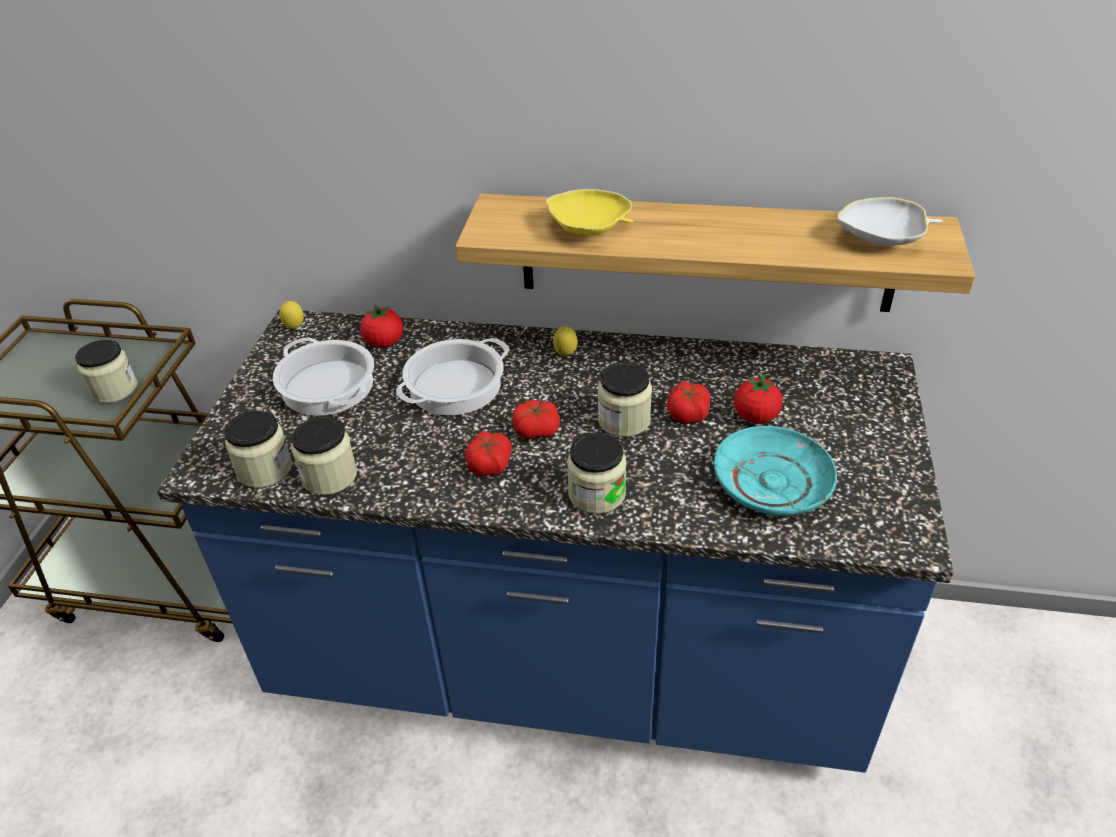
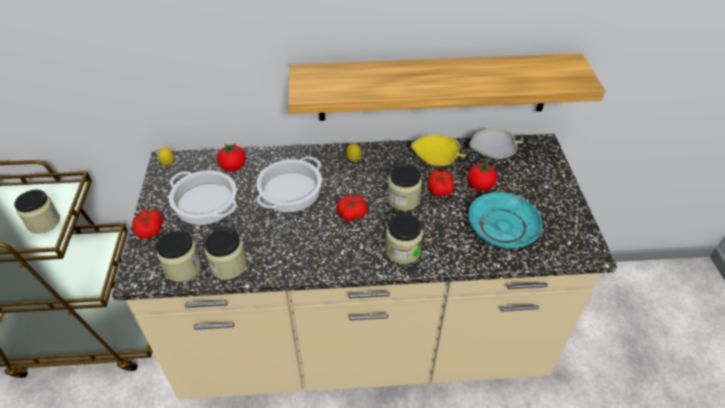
camera: 15 degrees left, 5 degrees up
(489, 464) = (330, 241): tomato -> tomato (150, 230)
(568, 660) = (362, 340): blue counter -> beige counter
(590, 229) = (370, 83): yellow bowl -> yellow bowl (436, 159)
(883, 239) = (546, 72): white bowl -> white bowl (493, 152)

